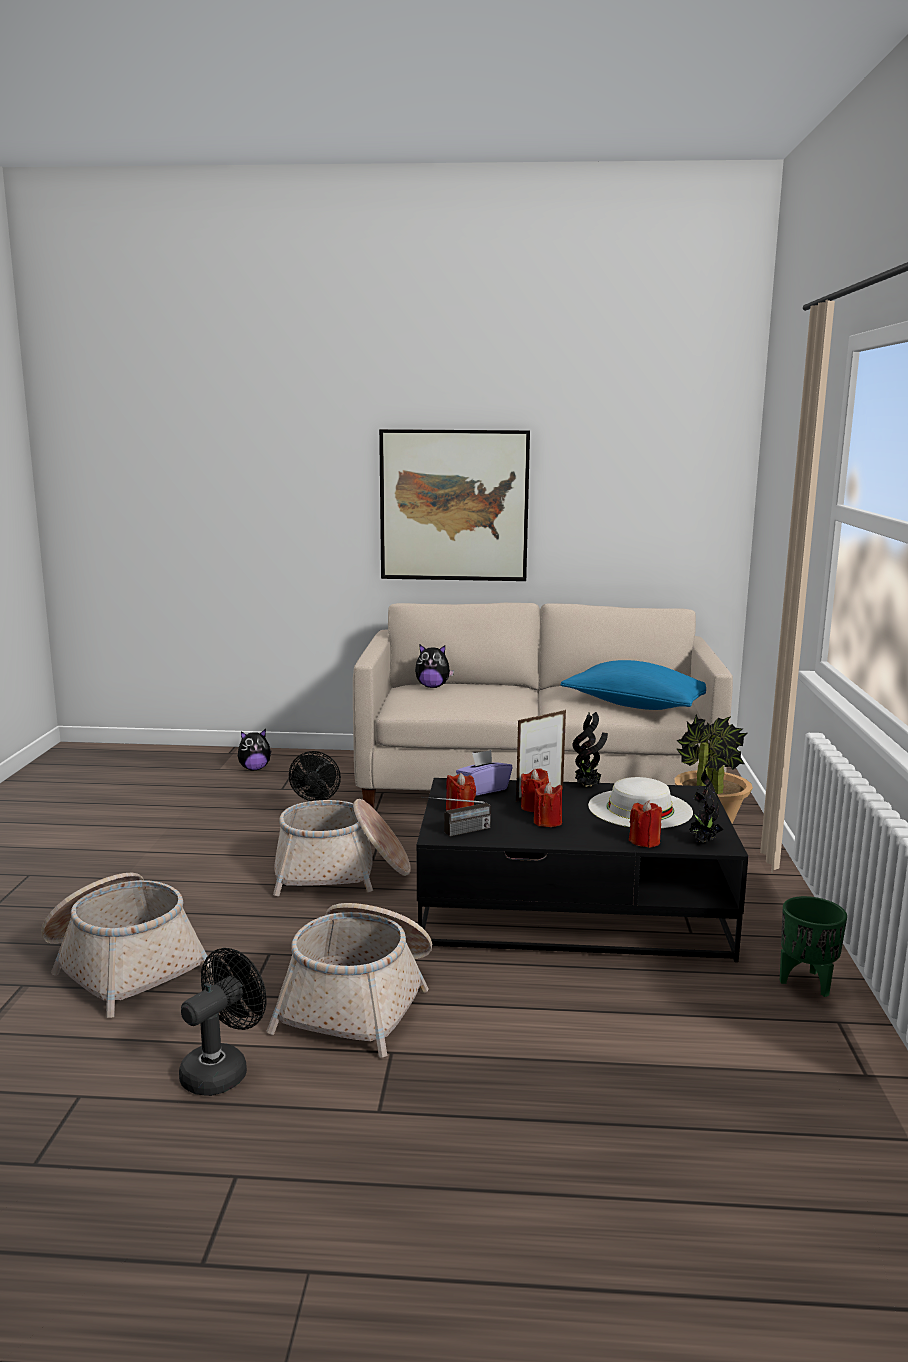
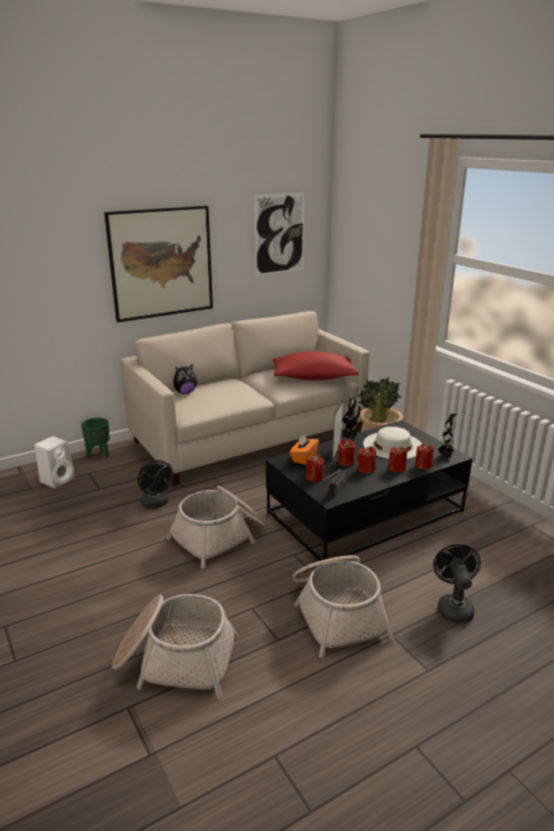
camera: 35 degrees left, 10 degrees up
(222, 1069) = (327, 692): black fan -> black fan (453, 607)
(254, 769) = (58, 480): plush toy -> white speaker
(483, 789) = (304, 458): purple tissue box -> orange tissue box
(596, 833) = (397, 468): none -> red candle
(636, 705) = (313, 378): blue pillow -> red pillow
(653, 482) = (279, 234): none -> picture
(807, 982) = (498, 511): green planter -> green planter (99, 454)

